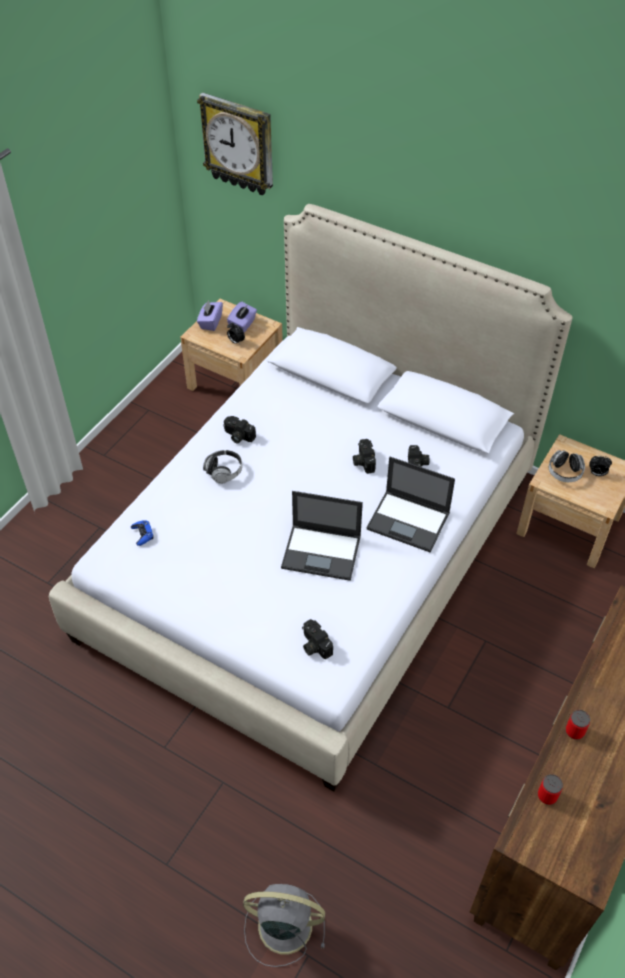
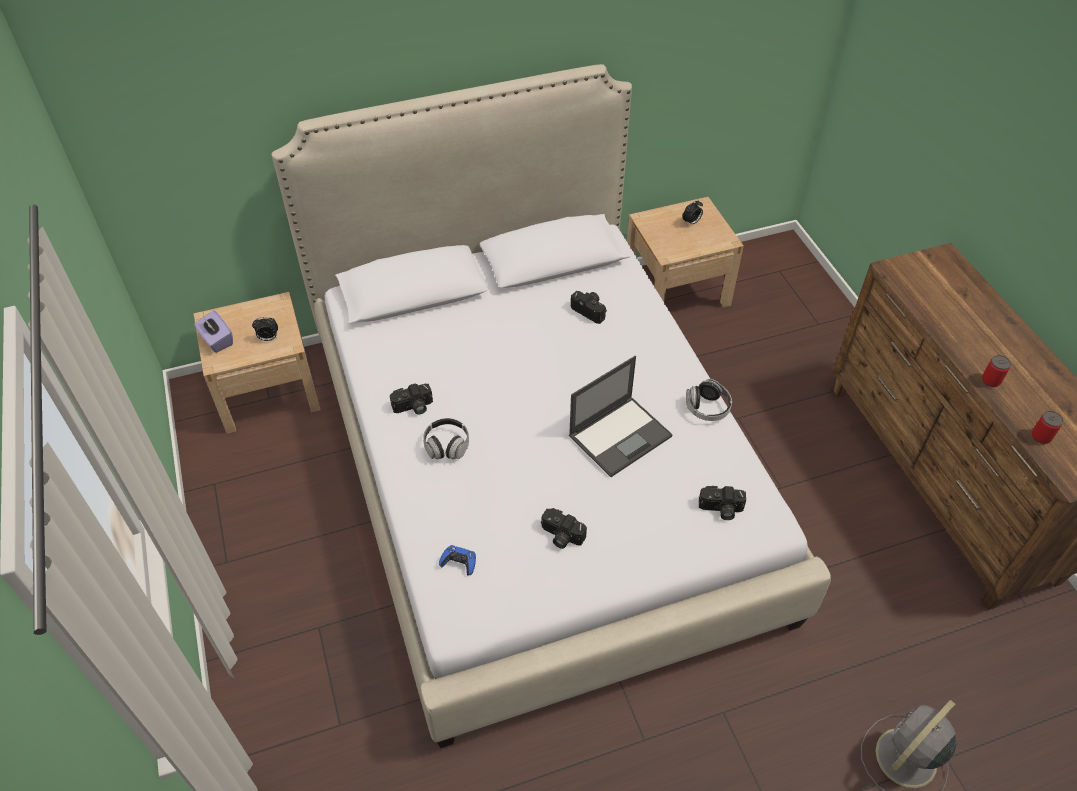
camera: 50 degrees left, 0 degrees up
(239, 144) = (168, 101): wall clock -> none
(243, 325) = (253, 319): purple tissue box -> none
(363, 461) = (544, 340): camera -> camera (560, 536)
(409, 521) = (644, 355): laptop -> none
(564, 473) = (671, 238): headphones -> headphones (707, 408)

